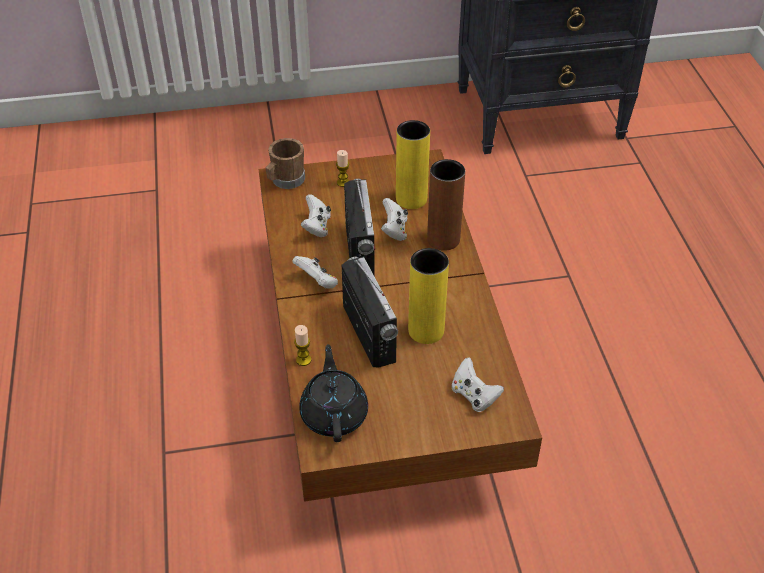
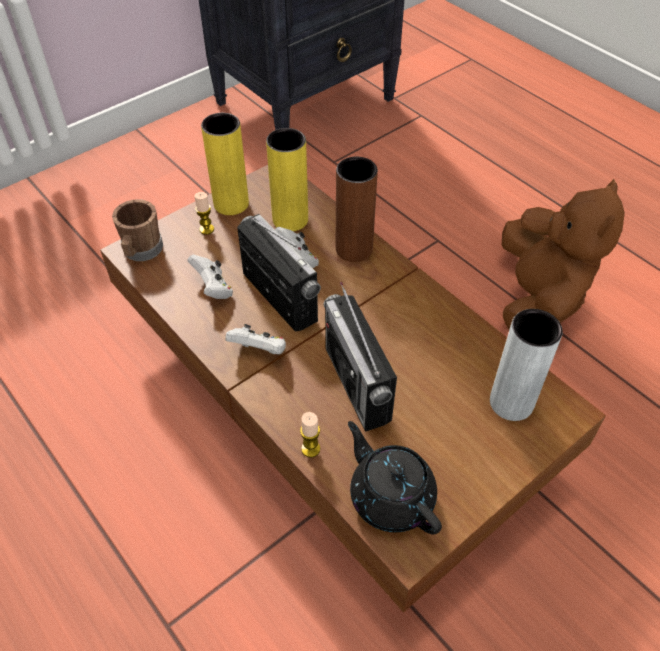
camera: 30 degrees left, 5 degrees up
(369, 333) = (357, 384): radio -> radio turned 150 degrees counterclockwise
(426, 331) = (411, 354): yellow vase -> yellow vase (231, 204)
(474, 396) = (511, 402): white game controller -> grey vase
(622, 361) = (538, 300): none -> brown plush toy

